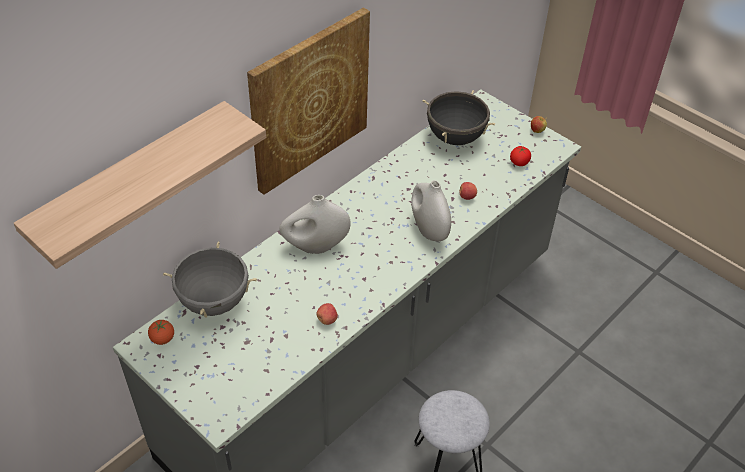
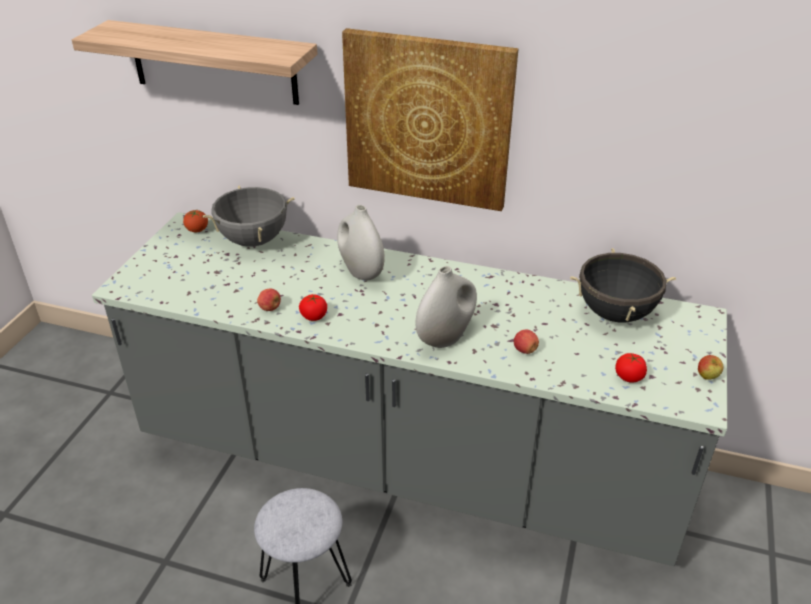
camera: 65 degrees right, 10 degrees down
(357, 295) = (314, 316): none -> tomato

